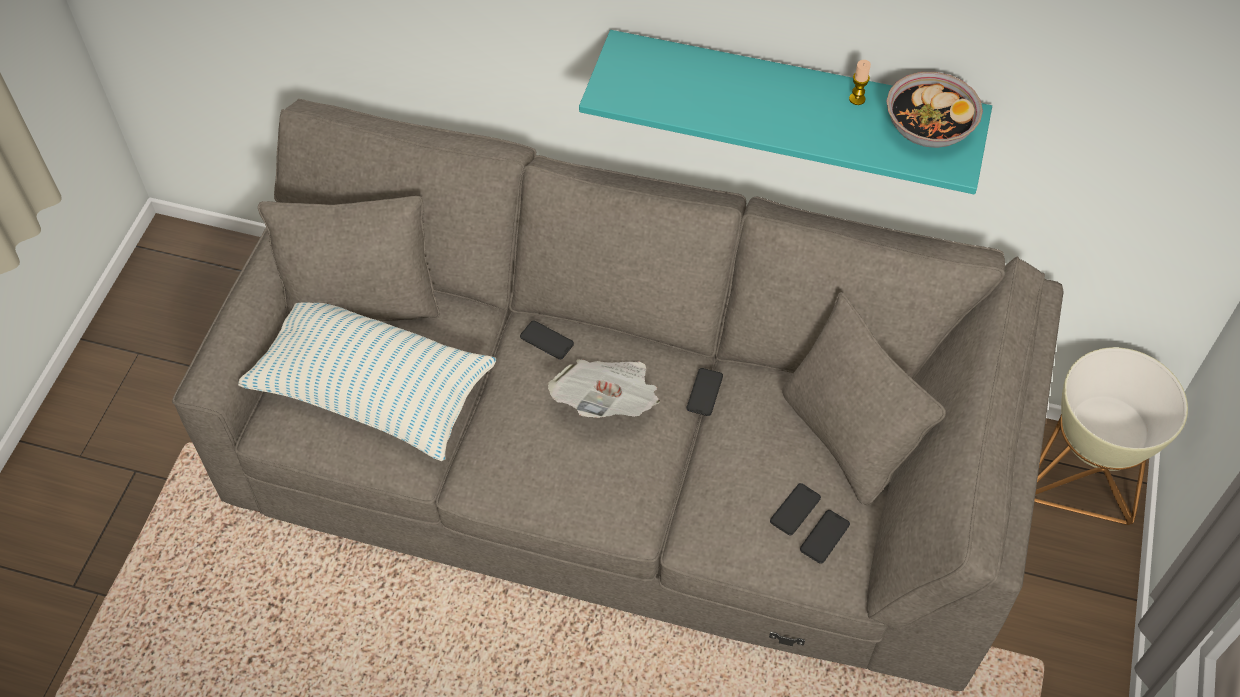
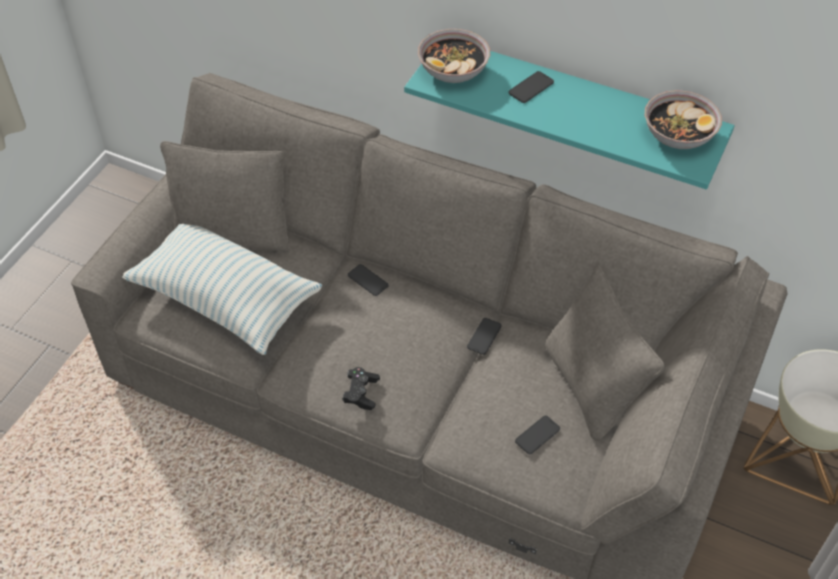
camera: 10 degrees right, 5 degrees down
(570, 489) = (361, 393): none -> black game controller
(608, 402) = (405, 332): newspaper -> none
(635, 76) = (453, 70): none -> bowl
(824, 537) = (557, 460): phone -> phone (531, 87)
(857, 99) = (625, 107): candle -> none

